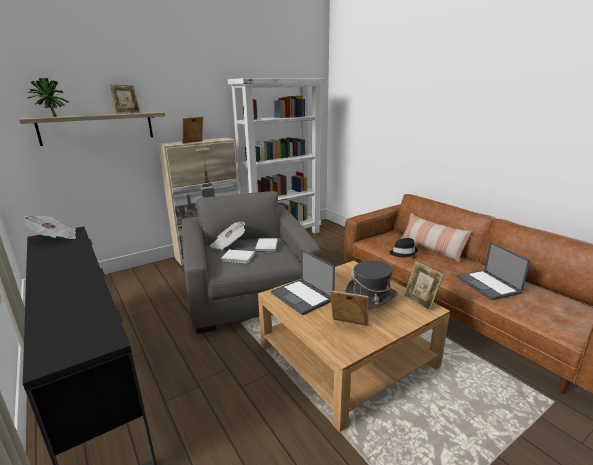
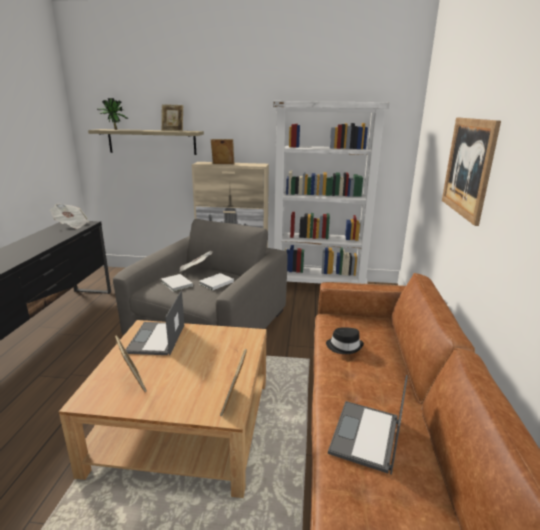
camera: 40 degrees right, 0 degrees up
(371, 297) = (202, 370): grey hat -> none
(420, 118) = (468, 167): none -> picture
(431, 249) = (390, 359): pillow -> none

